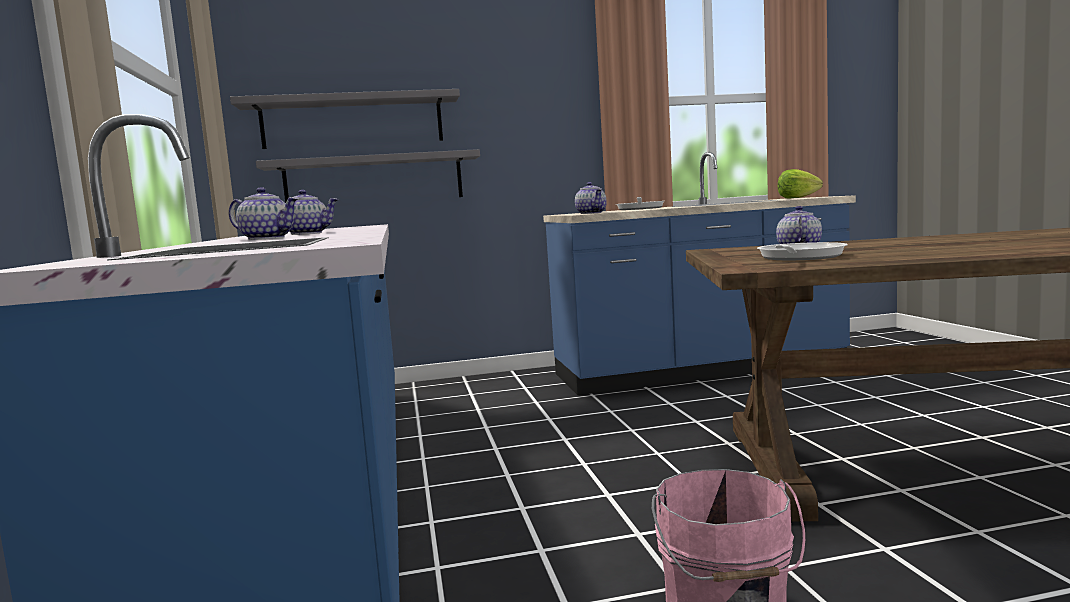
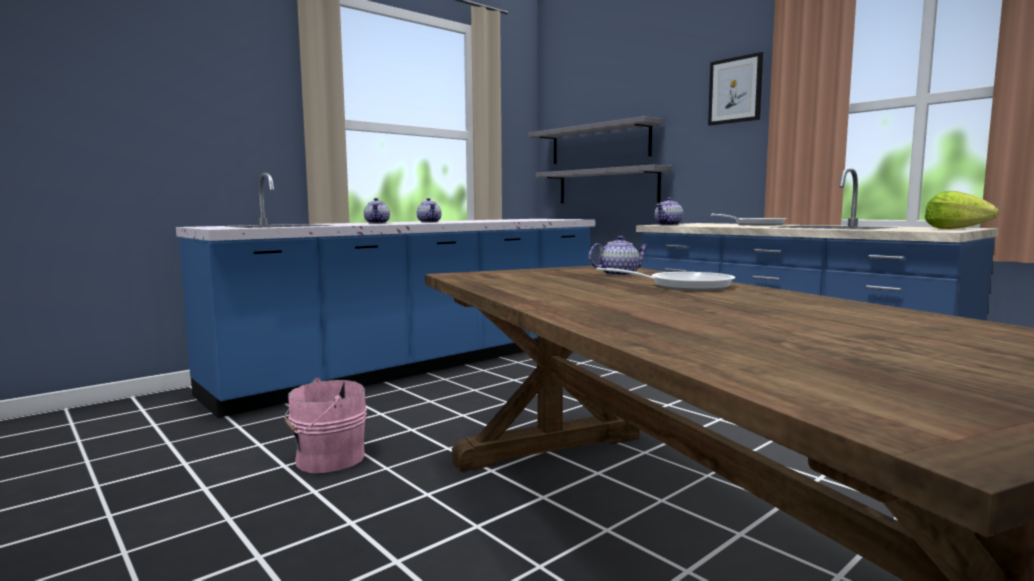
camera: 60 degrees right, 0 degrees up
(545, 71) = (735, 90): none -> picture
(798, 257) = (523, 276): frying pan -> frying pan (682, 286)

